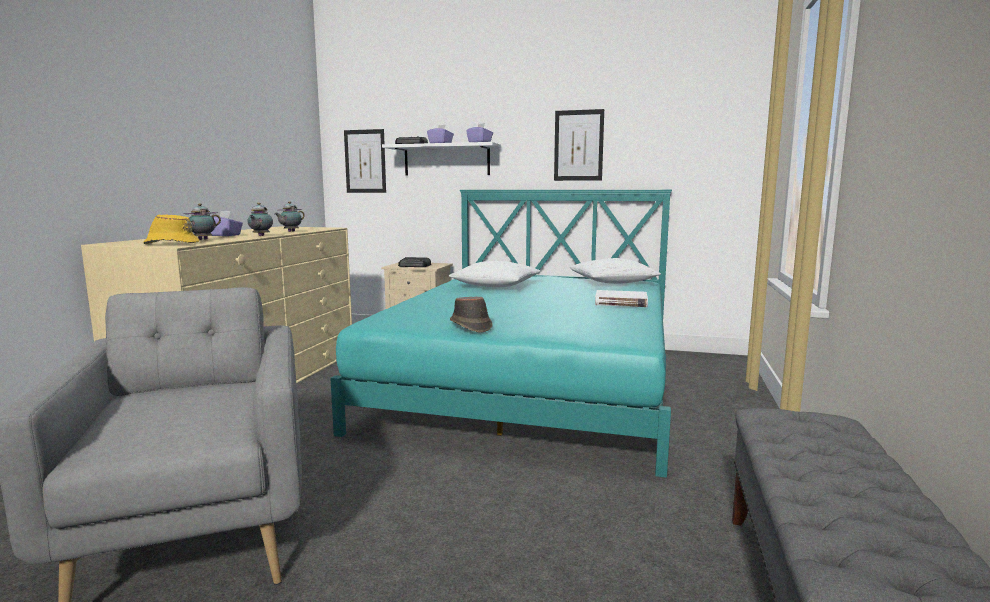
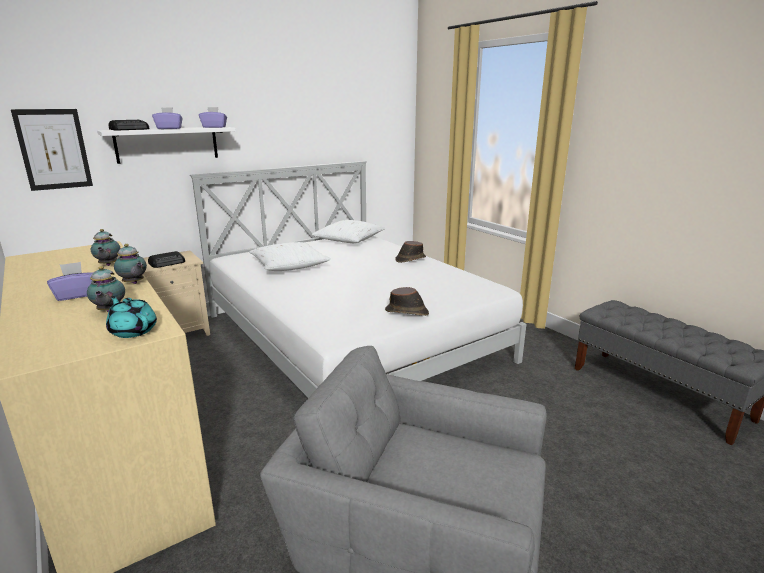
camera: 50 degrees left, 10 degrees up
(171, 244) = (133, 330): yellow hat -> turquoise teapot
(531, 384) = (350, 337): turquoise bed -> white bed
(578, 145) = (295, 127): picture -> none
(621, 302) = (410, 259): white book -> brown hat

